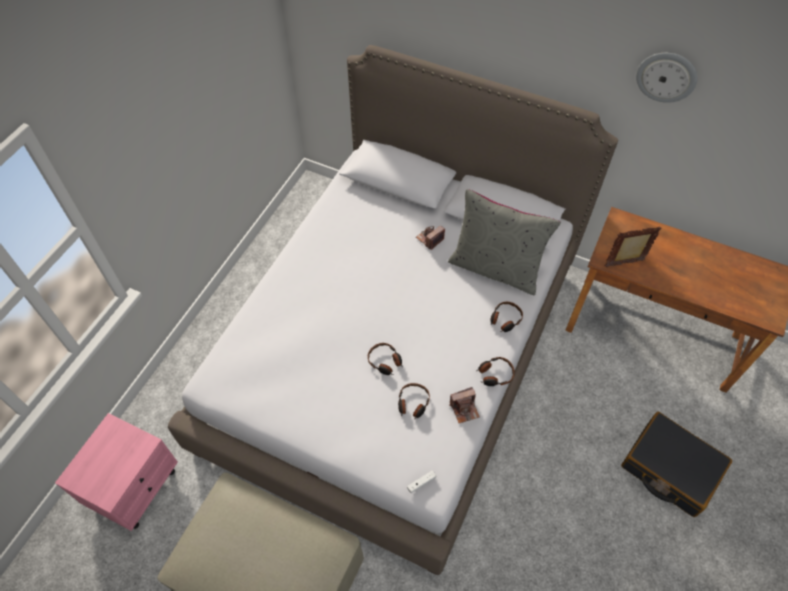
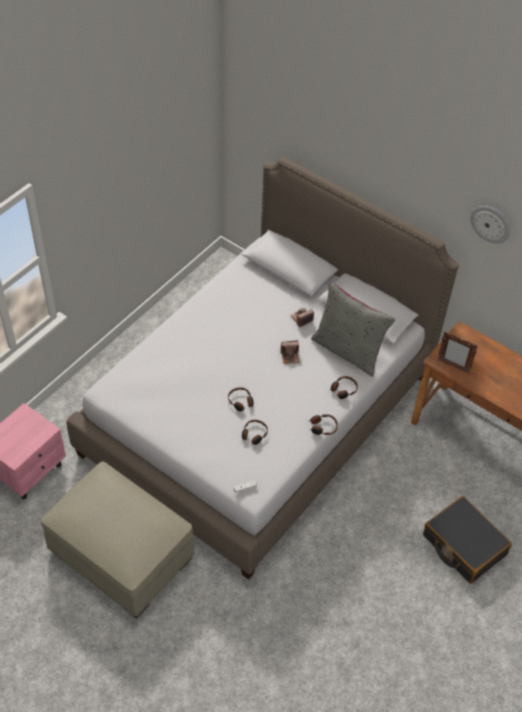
camera: 10 degrees right, 5 degrees down
(464, 409) = (292, 446): camera -> camera (290, 356)
(624, 263) = (453, 366): picture frame -> picture frame turned 150 degrees counterclockwise

